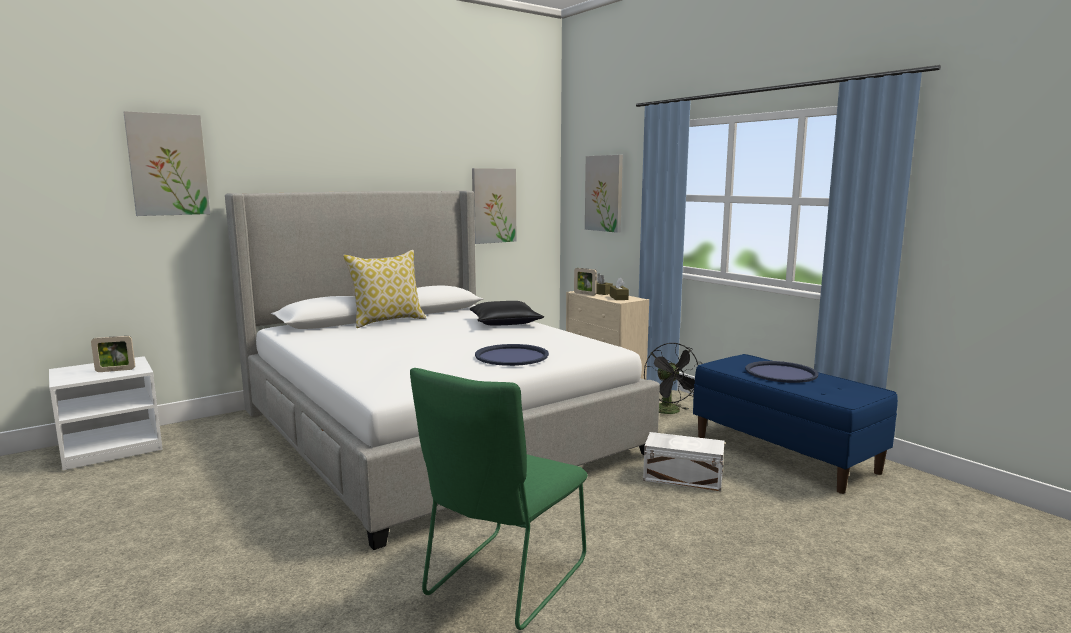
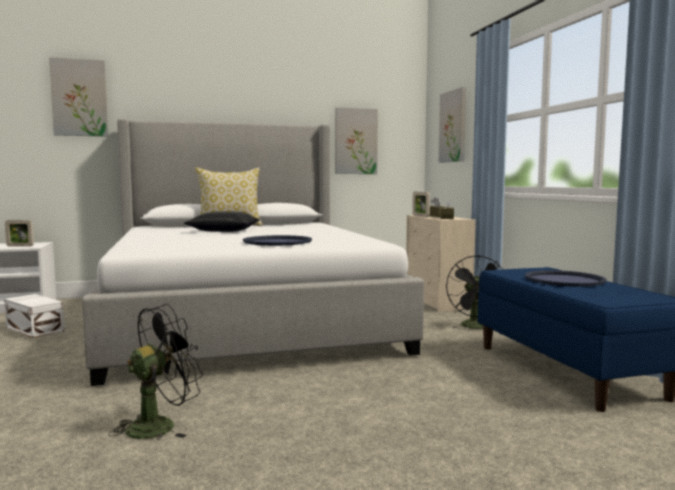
camera: 20 degrees right, 5 degrees down
(502, 582) = (160, 425): green chair -> black fan
(505, 322) = (321, 229): black pillow -> black pillow (225, 231)
(682, 477) = (428, 375): white storage box -> white storage box (35, 329)

